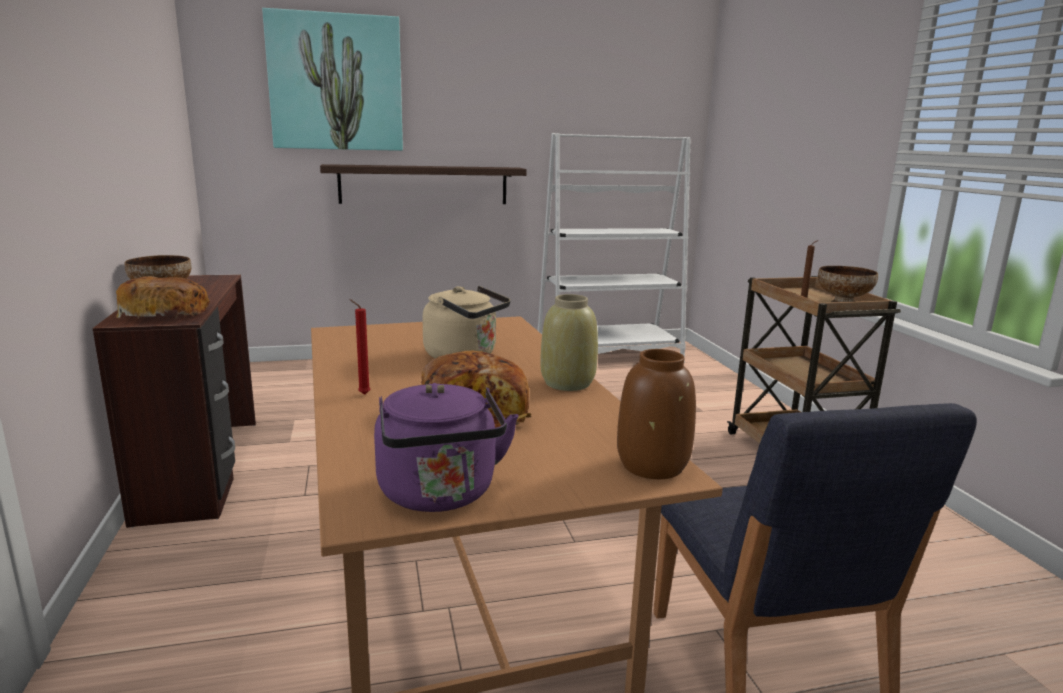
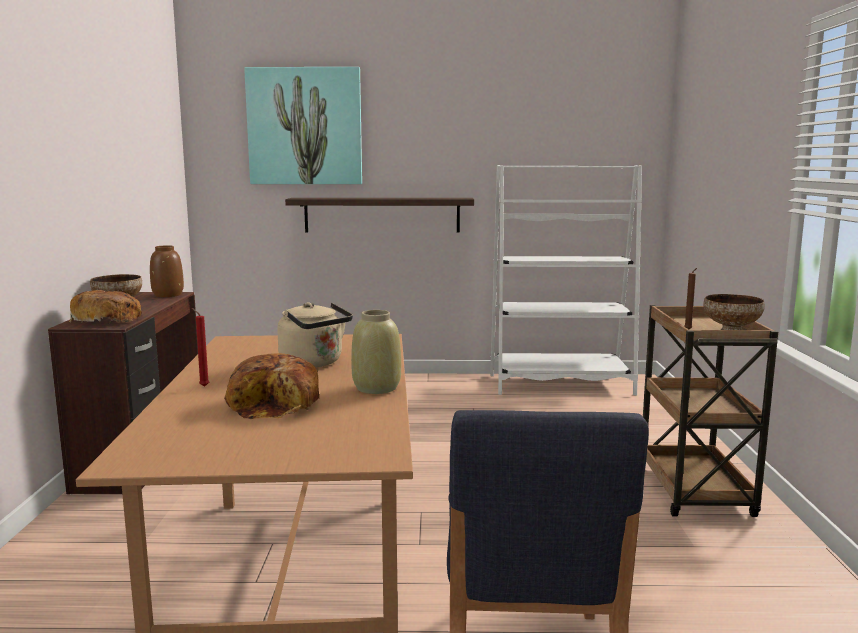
camera: 15 degrees right, 5 degrees down
(440, 495) = (186, 456): purple kettle -> none
(651, 466) = (371, 451): brown vase -> brown vase (167, 295)

